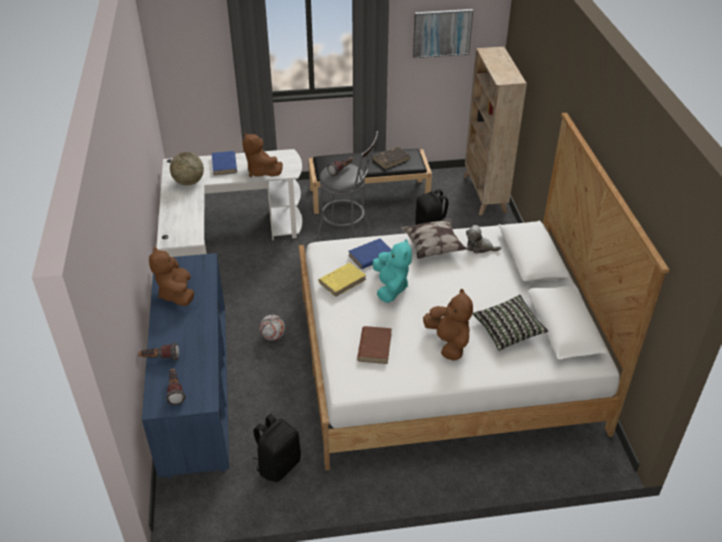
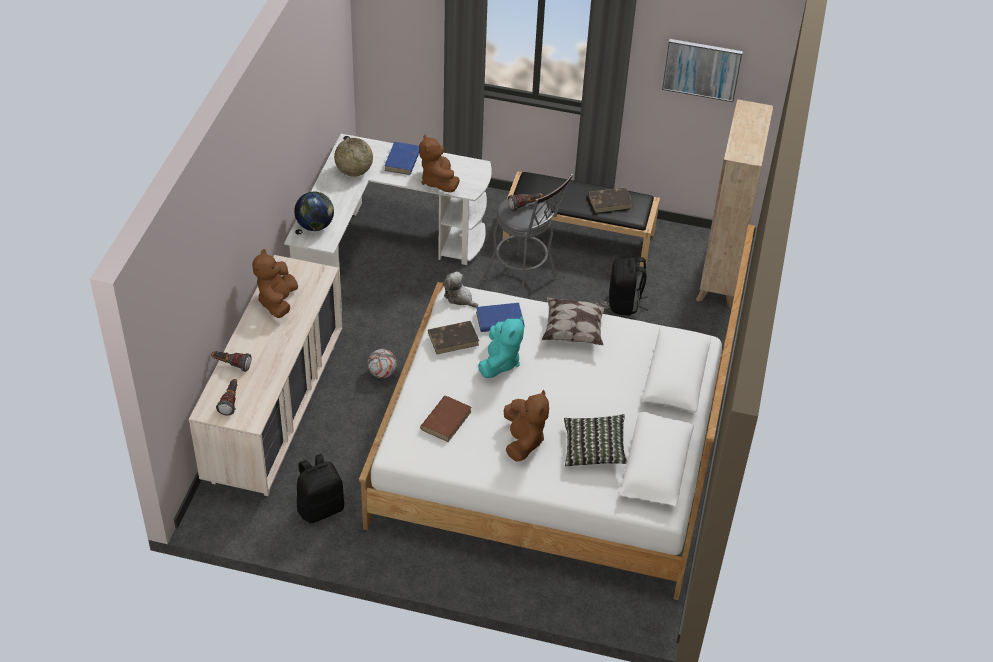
camera: 20 degrees right, 5 degrees up
(177, 229) = (315, 226): none -> globe
(197, 396) = (275, 412): blue dresser -> beige dresser
(342, 281) = (453, 339): yellow book -> brown book
(479, 247) = (626, 346): plush toy -> plush toy (459, 298)

